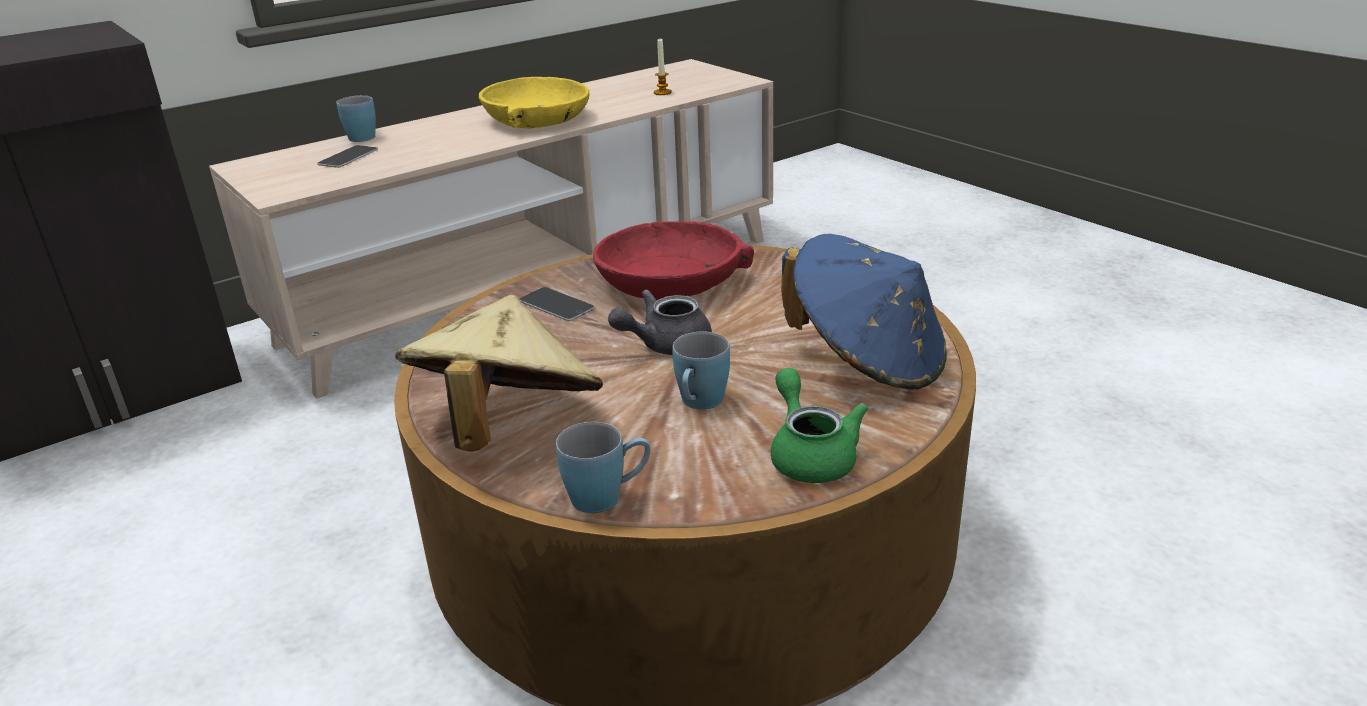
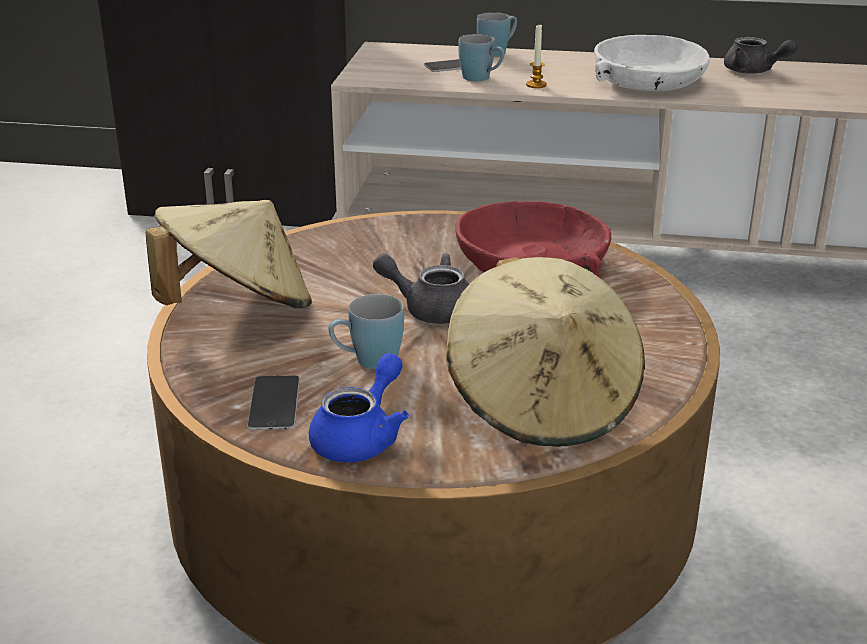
camera: 45 degrees right, 0 degrees up
(537, 119) = (648, 81): yellow bowl -> white bowl
(556, 304) = (421, 243): phone -> phone (274, 403)
(595, 91) = (753, 71): none -> grey teapot
(608, 496) = (204, 382): blue mug -> blue mug (482, 78)
(662, 92) = (811, 93): candle -> candle (536, 85)
(810, 454) = (361, 437): green teapot -> blue teapot
(867, 361) = (543, 403): blue hat -> beige hat

